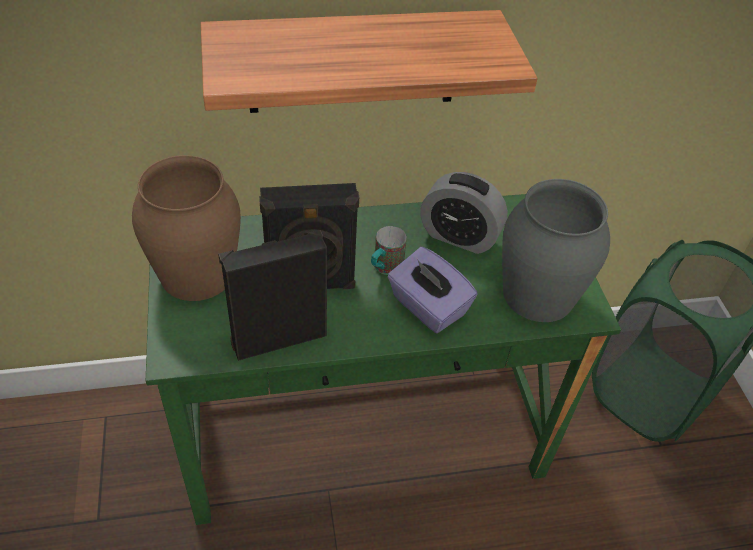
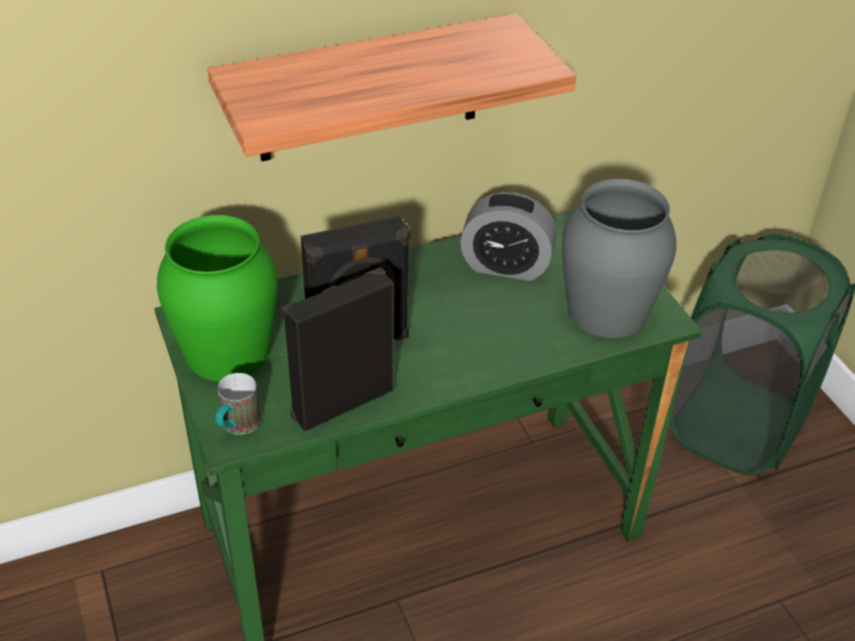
camera: 10 degrees left, 5 degrees down
(197, 273) = (227, 351): brown vase -> green vase
(384, 268) = (434, 312): mug -> mug (236, 427)
(427, 307) = (493, 343): purple tissue box -> none

